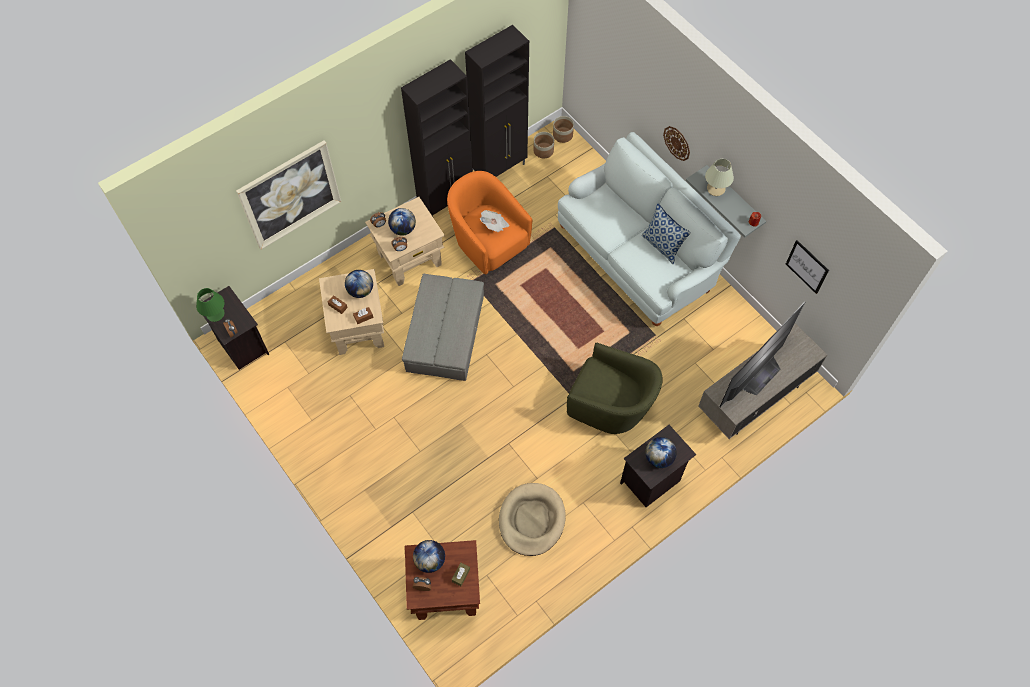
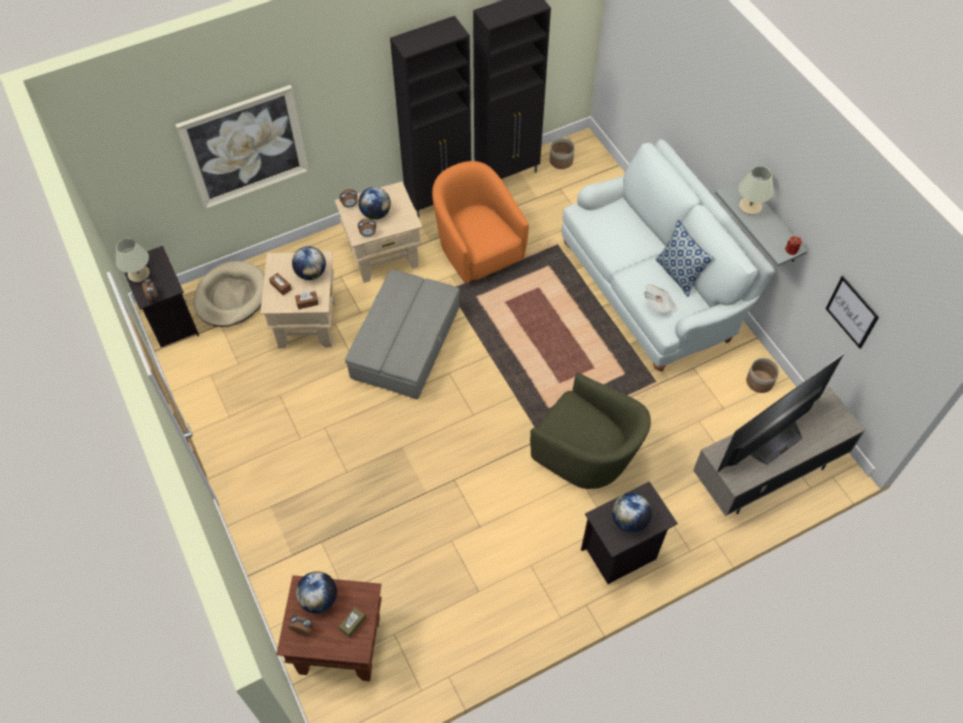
camera: 10 degrees right, 5 degrees down
(215, 314) = (139, 274): green table lamp -> beige table lamp
(494, 225) = (484, 226): newspaper -> newspaper (659, 305)
(531, 520) = (463, 576): beige dog bed -> beige dog bed (231, 296)
(563, 135) = (586, 147): planter -> planter (759, 382)
(677, 143) = (712, 152): wall clock -> none

